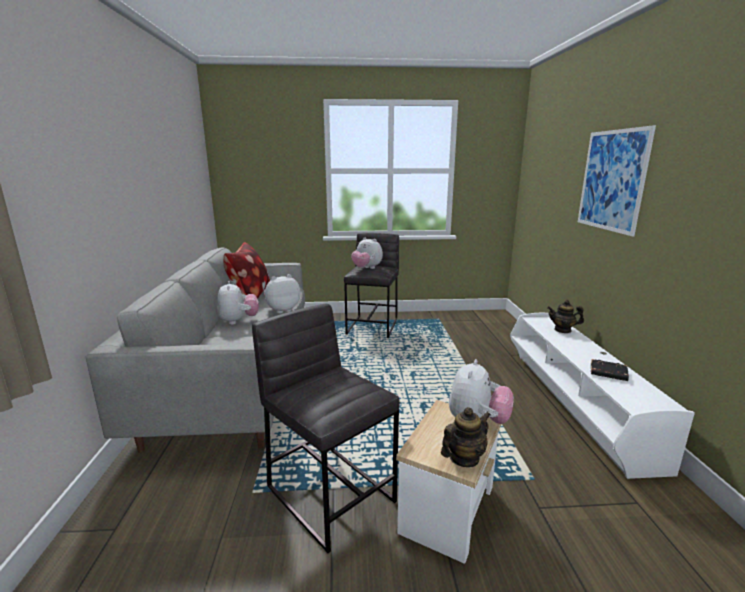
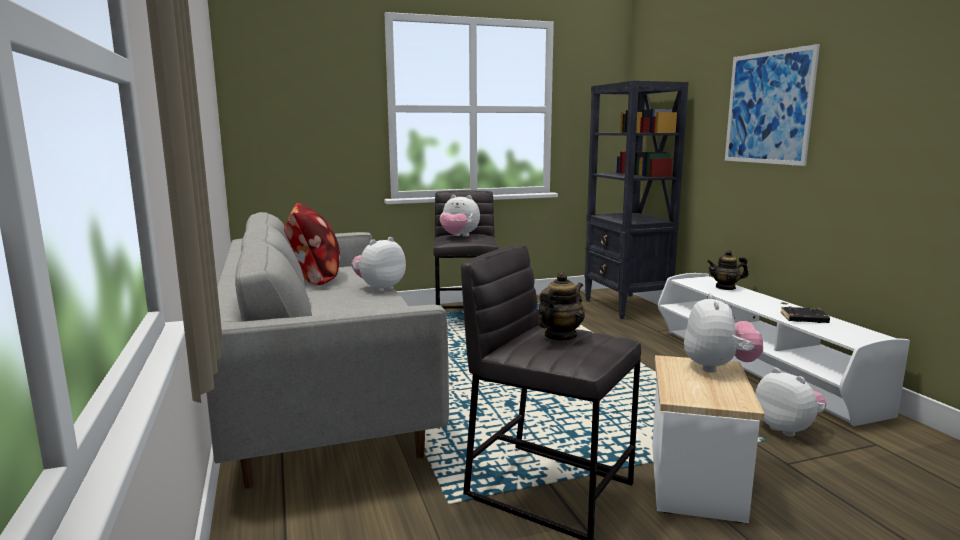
camera: 15 degrees left, 5 degrees down
(238, 321) = (332, 303): plush toy -> plush toy (787, 429)
(464, 458) = (734, 396): teapot -> teapot (559, 336)
(500, 328) = (626, 306): none -> black bookcase

